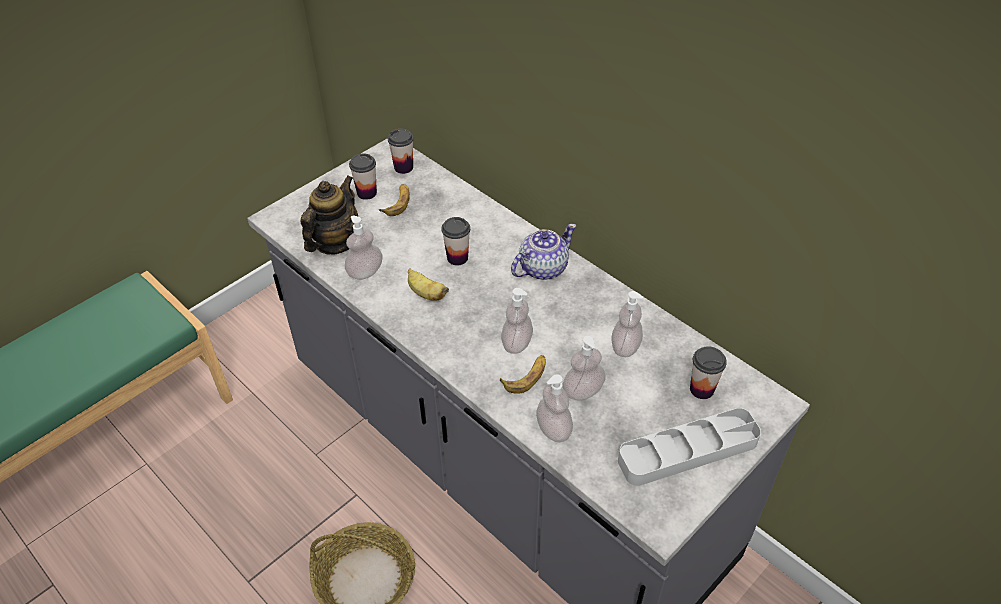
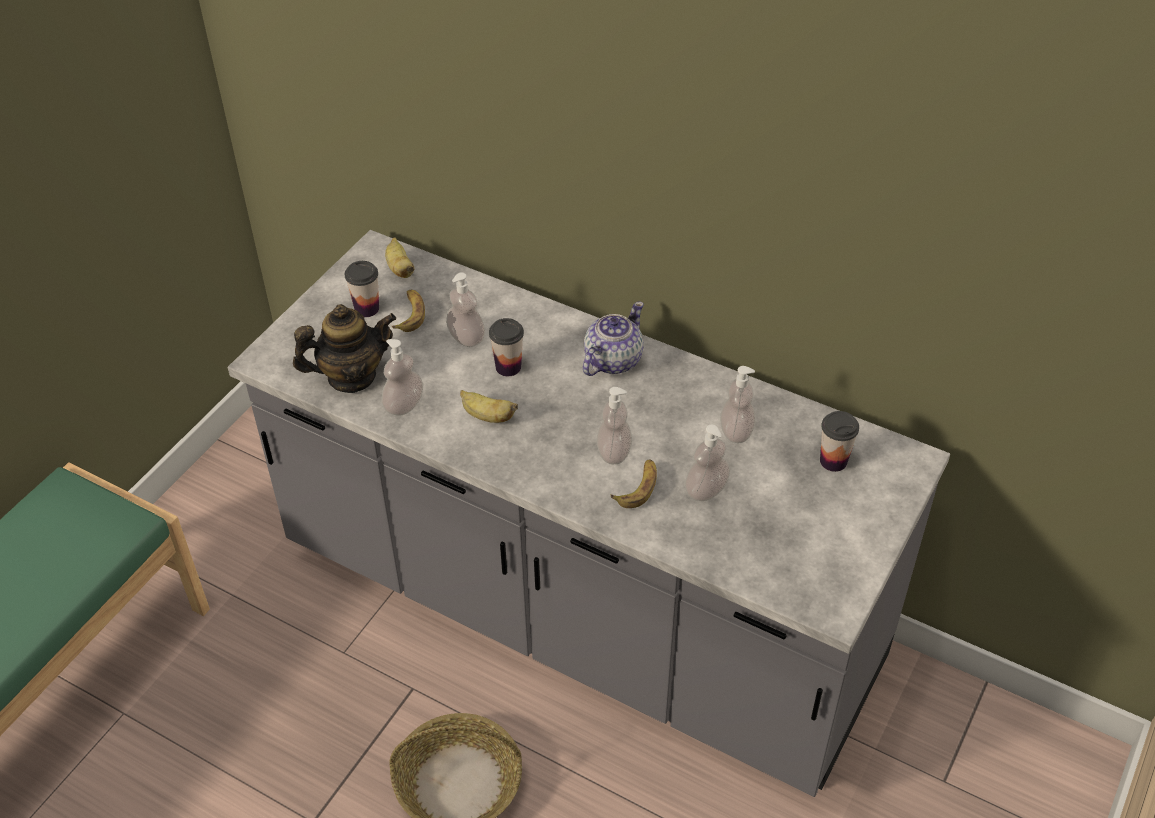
camera: 15 degrees left, 0 degrees up
(334, 242) = (351, 377): teapot -> teapot turned 60 degrees clockwise
(403, 167) = (400, 269): cup -> banana
(553, 429) = (688, 538): soap dispenser -> soap dispenser (466, 338)
(687, 451) = (839, 530): grey tray -> none

